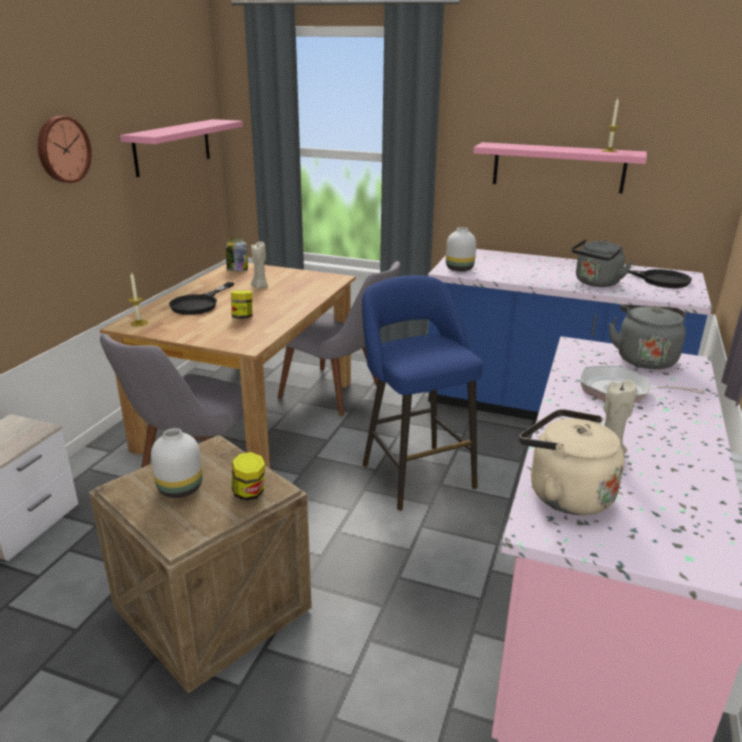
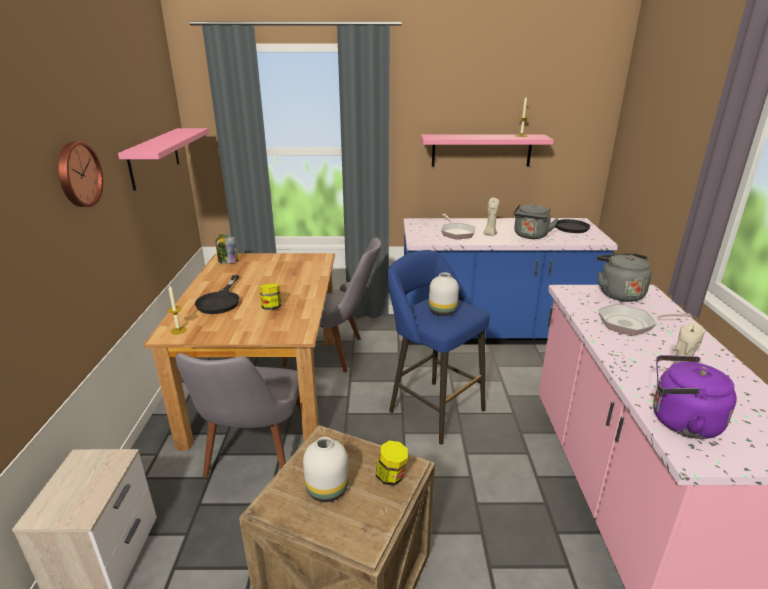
camera: 20 degrees left, 0 degrees up
(260, 287) = (262, 275): beige candle -> beige candle (490, 234)
(459, 269) = (426, 238): white vase -> white vase (442, 312)
(502, 268) = (456, 233): none -> frying pan
(564, 494) = (680, 421): beige kettle -> purple kettle

